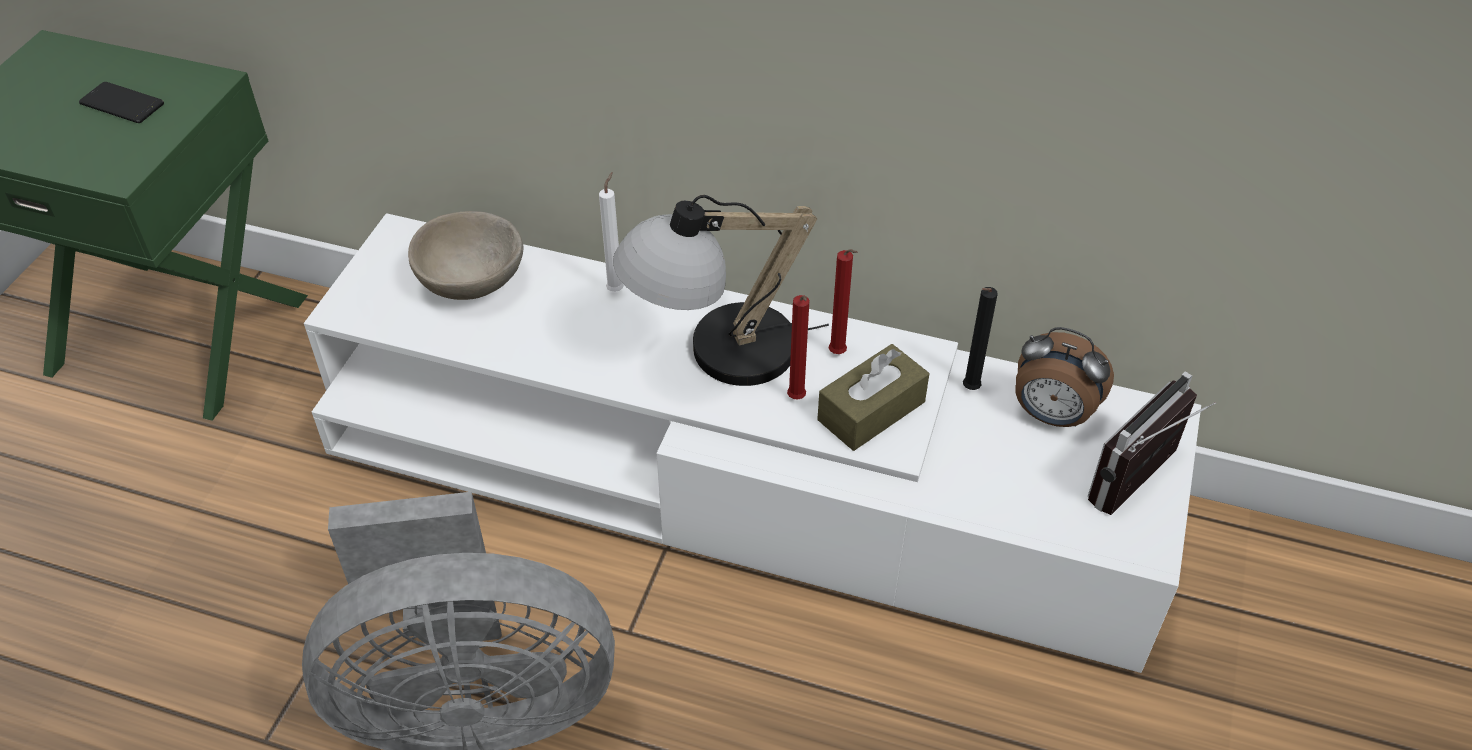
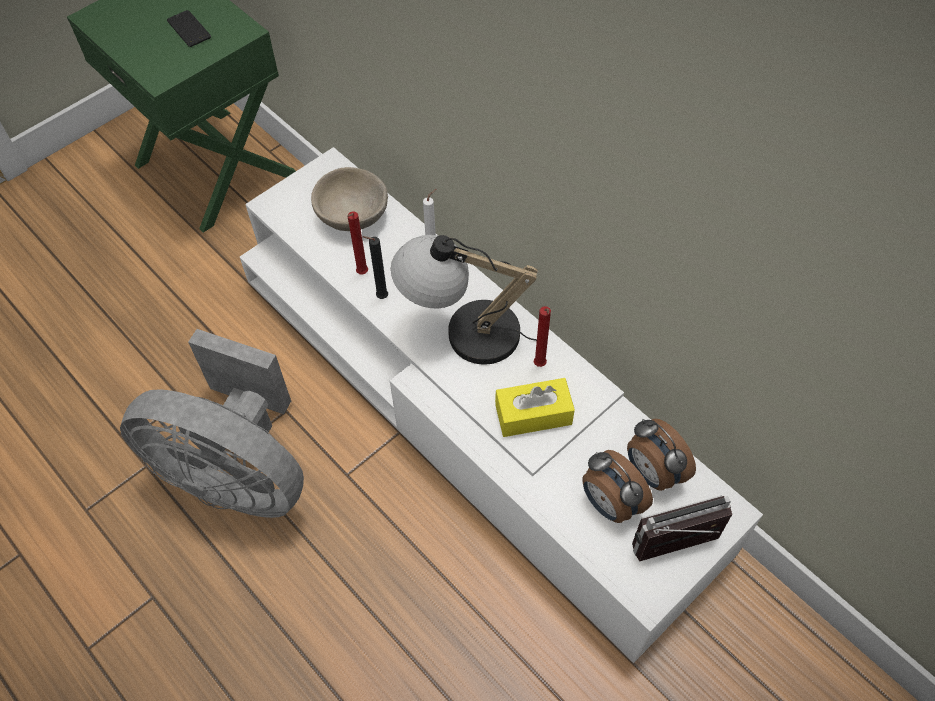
camera: 30 degrees right, 10 degrees up
(796, 400) = (492, 385): red candle -> red candle (361, 274)
(871, 411) = (533, 414): brown tissue box -> yellow tissue box
(968, 390) = (610, 428): black candle -> black candle (380, 297)
(1029, 470) = (609, 504): none -> alarm clock

